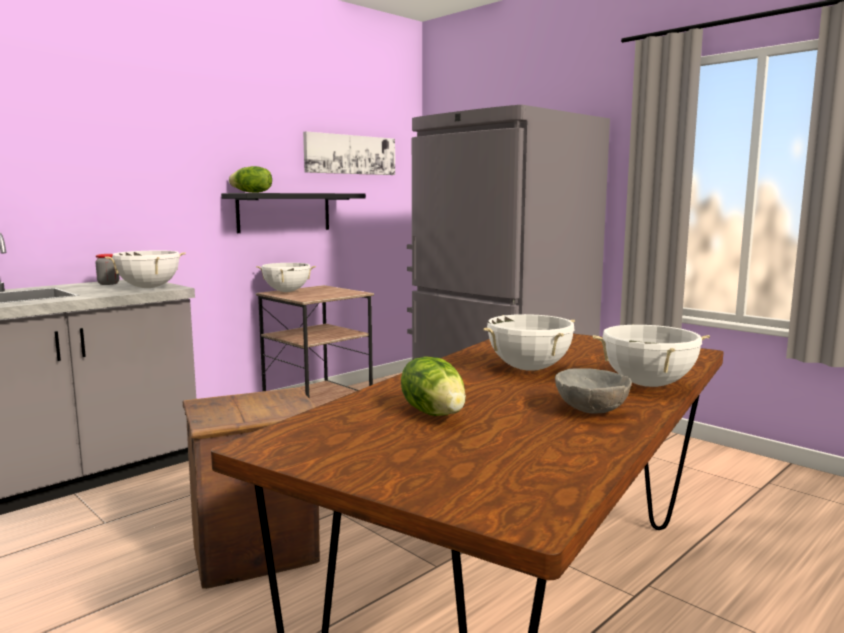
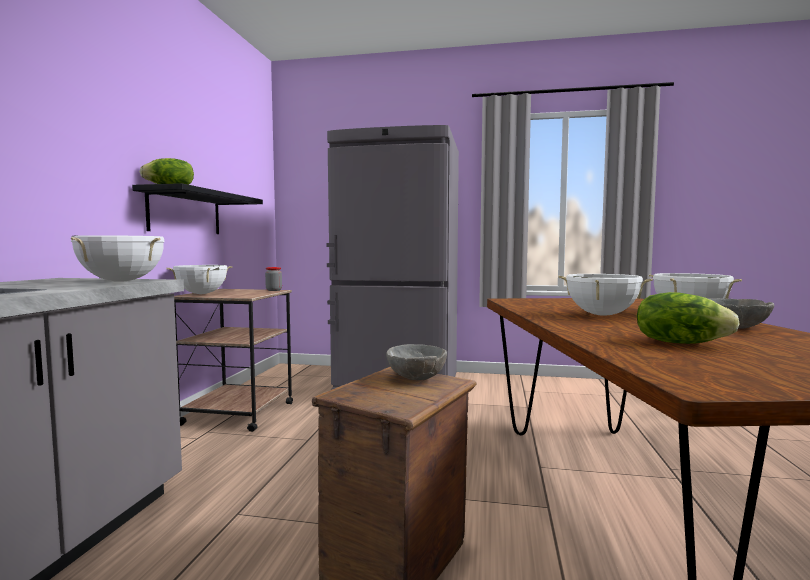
camera: 35 degrees left, 5 degrees down
(108, 284) = (35, 282): jar -> jar (274, 290)
(280, 402) = (417, 378): none -> grey bowl
(350, 154) = (231, 165): picture -> none

